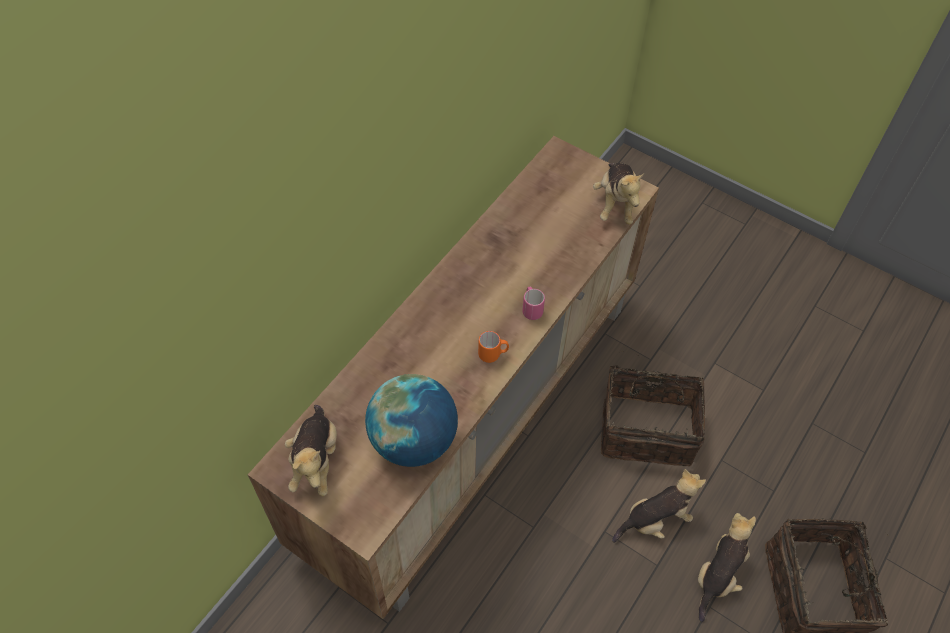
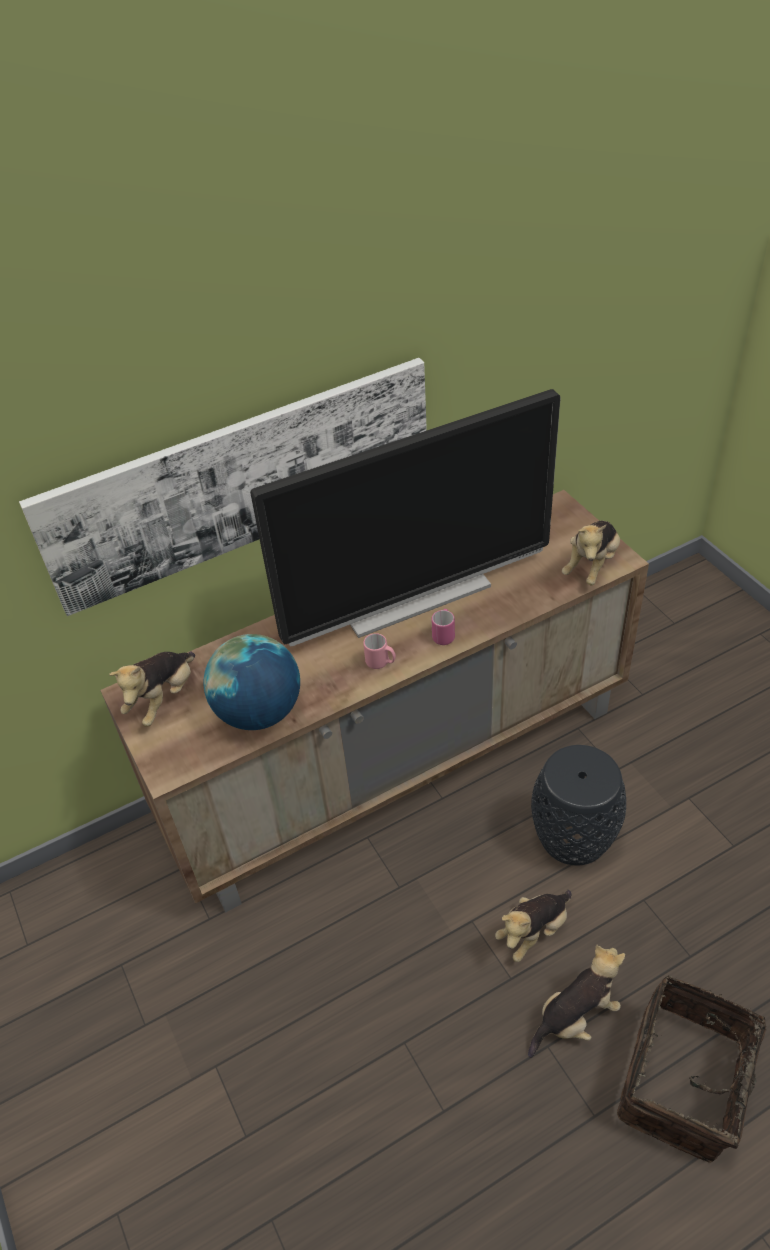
camera: 30 degrees right, 10 degrees down
(343, 237) = (243, 481): none -> picture
(486, 280) = (415, 597): none -> television
(493, 354) = (381, 662): orange mug -> pink mug
(646, 428) = (574, 836): basket -> black stool
(655, 520) = (533, 931): plush toy -> plush toy turned 135 degrees clockwise

